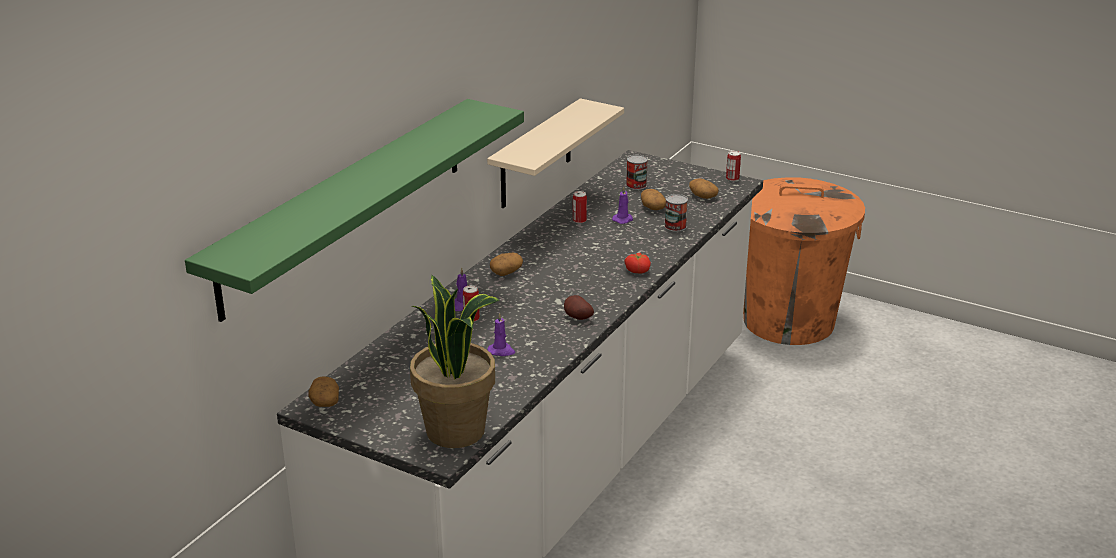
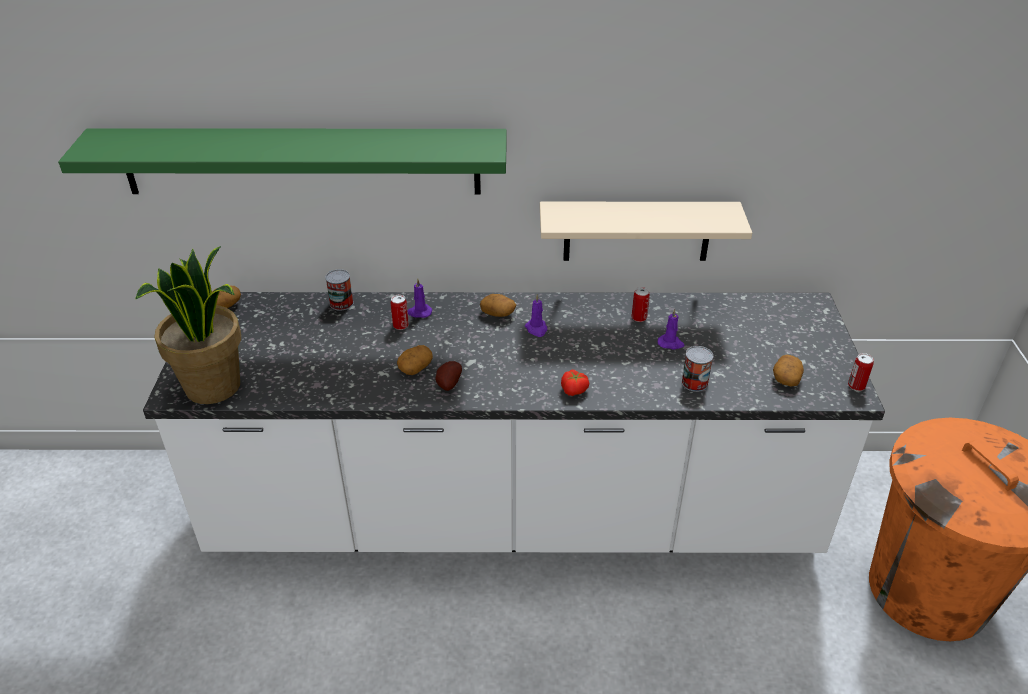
camera: 60 degrees right, 10 degrees up
(501, 351) = (356, 362): purple candle -> purple candle (536, 329)
(636, 185) = (756, 325): can -> can (341, 303)
(652, 207) = (719, 353): potato -> potato (415, 367)

